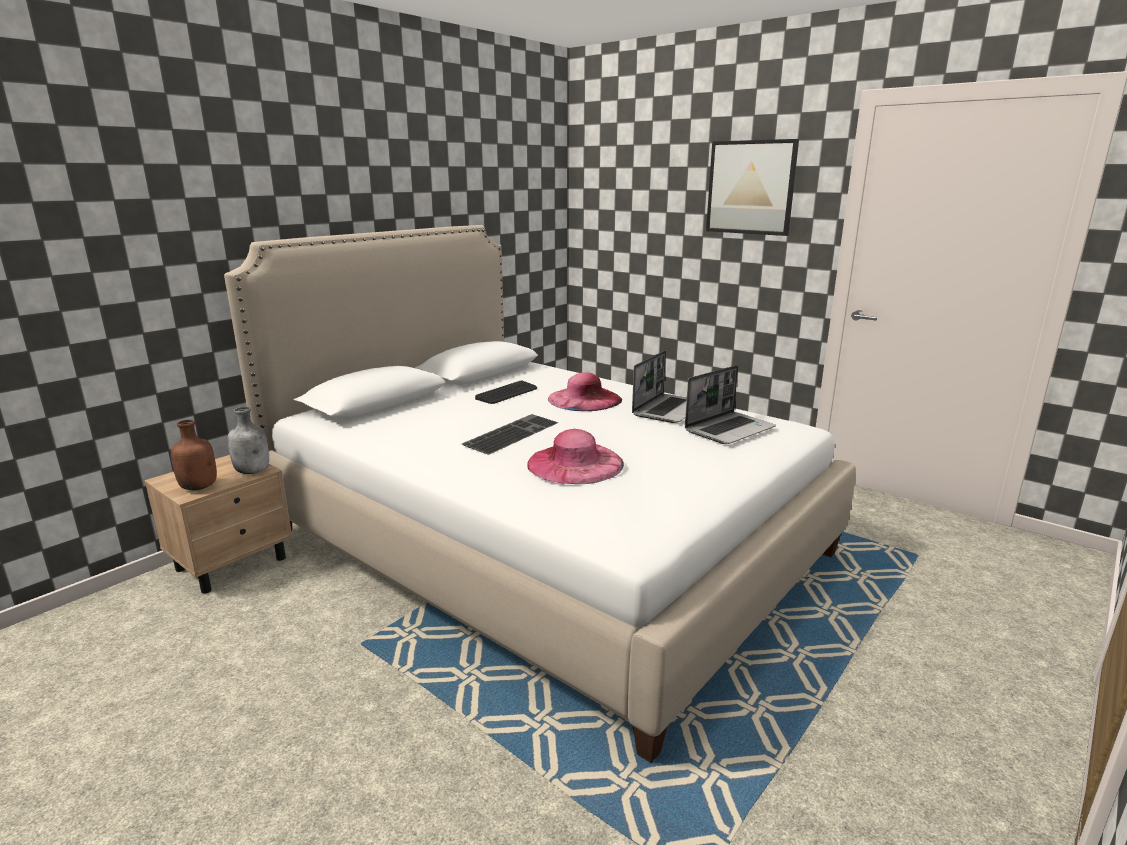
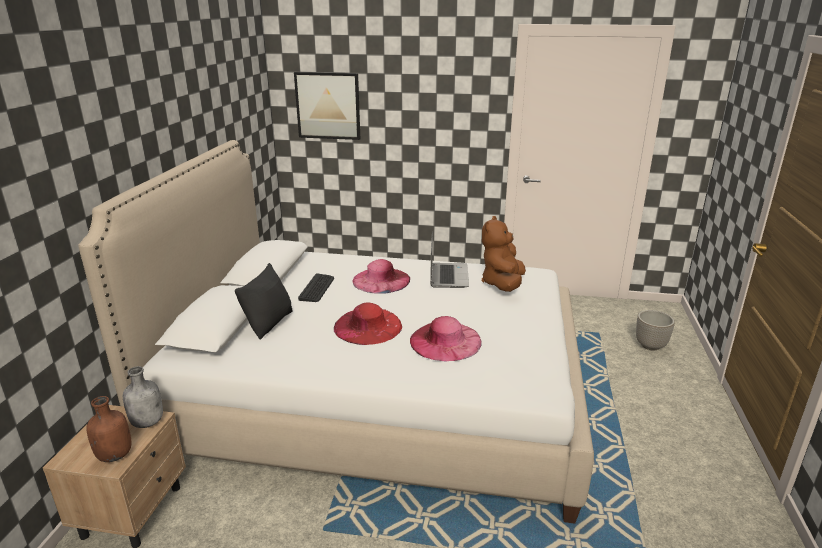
camera: 30 degrees left, 5 degrees up
(421, 410) = (269, 323): none -> black pillow
(511, 433) = (368, 326): keyboard -> red hat
(729, 429) = (502, 284): laptop -> brown plush toy
(750, 187) = (439, 90): picture -> picture (328, 106)
(996, 593) = (650, 346): none -> planter

